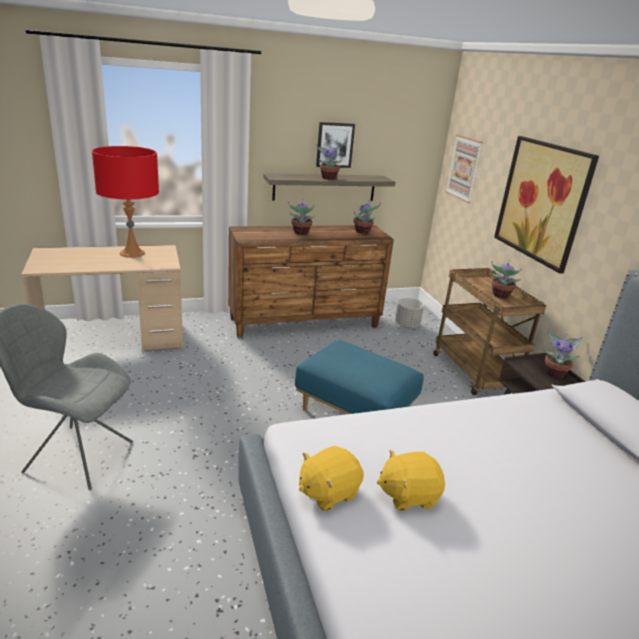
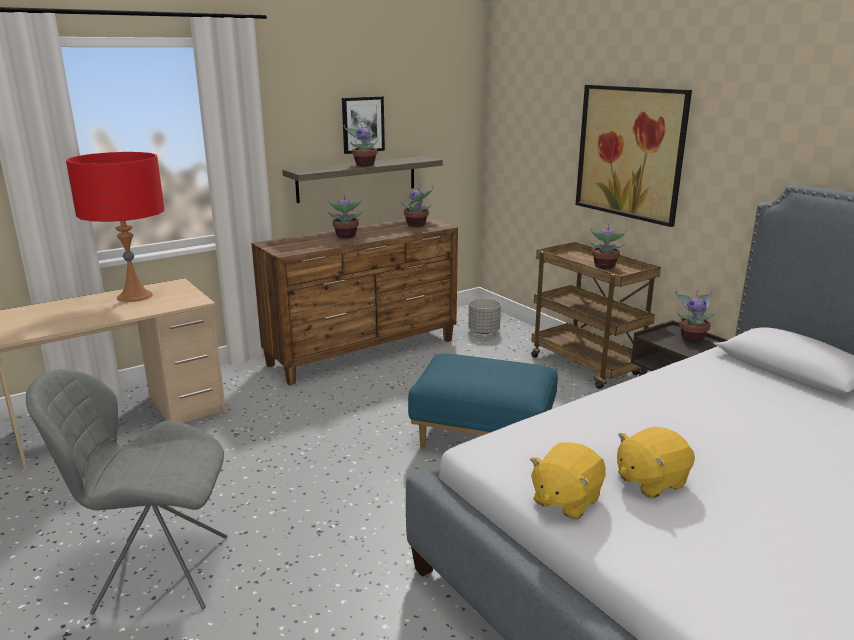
camera: 15 degrees left, 5 degrees down
(464, 168) = (516, 134): picture -> none

